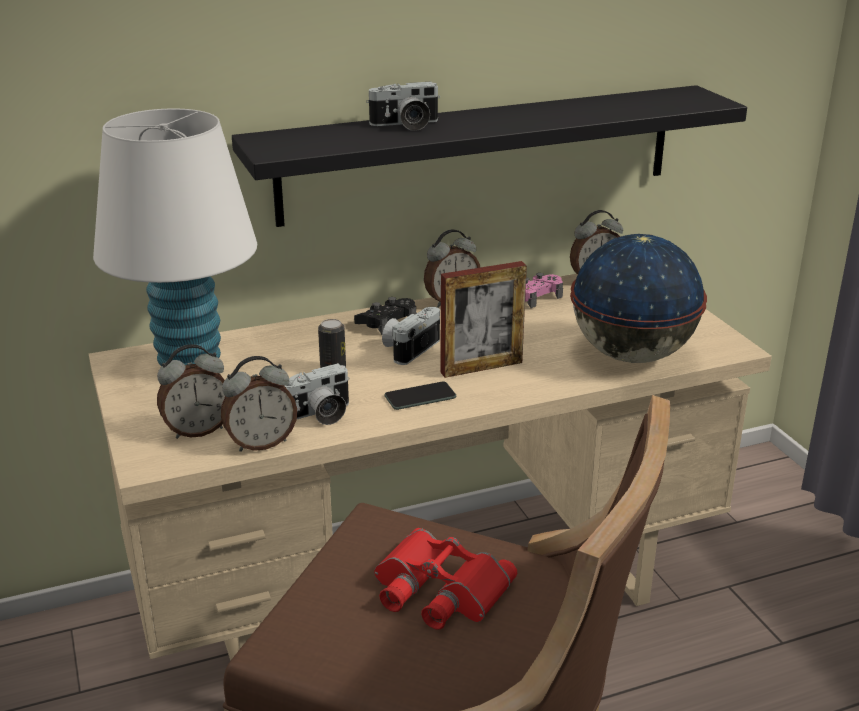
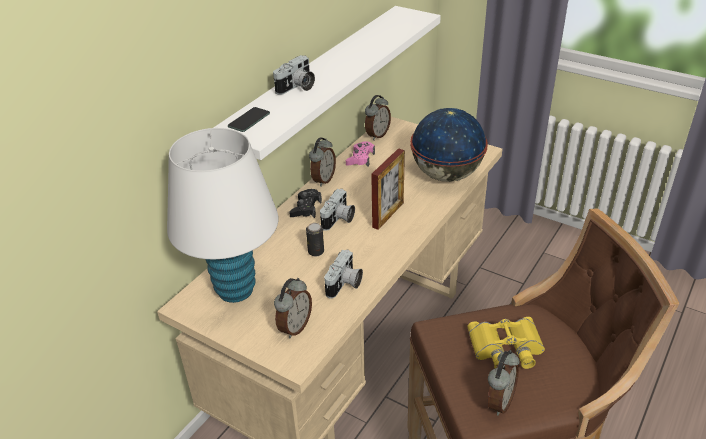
camera: 35 degrees left, 10 degrees up
(261, 443) = (338, 316): alarm clock -> alarm clock (499, 401)
(409, 348) = (339, 220): camera -> camera turned 150 degrees counterclockwise
(420, 397) = (381, 247): phone -> phone (249, 120)
(437, 590) = (506, 348): red binoculars -> yellow binoculars
(480, 154) = (316, 86): black shelf -> white shelf

